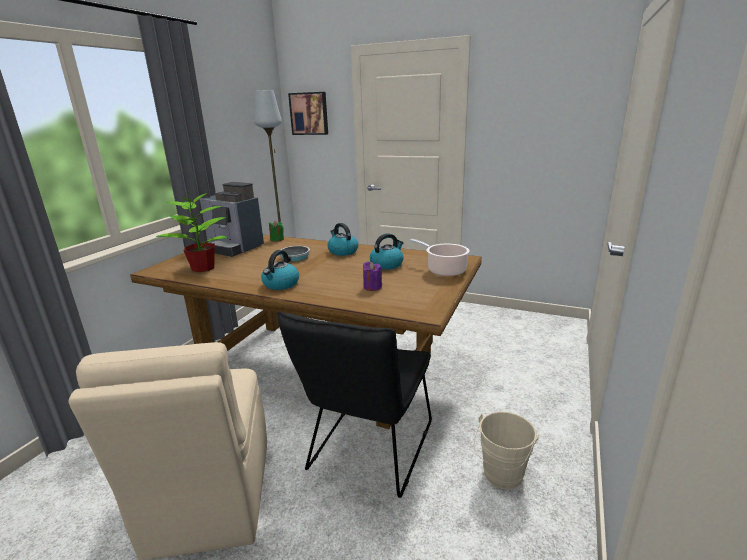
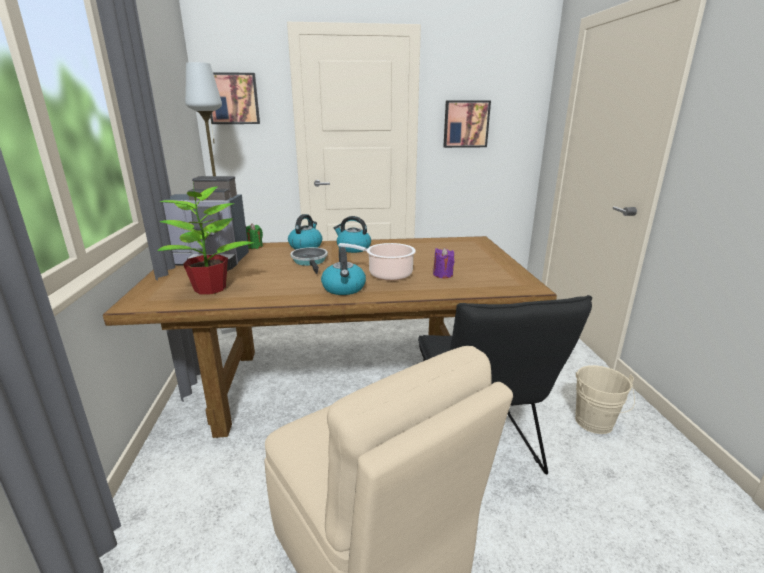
camera: 30 degrees left, 0 degrees up
(387, 264) = (419, 253): kettle -> kettle (306, 246)
(444, 270) = (478, 251): cooking pot -> cooking pot (387, 274)
(517, 134) = (465, 124): none -> picture

